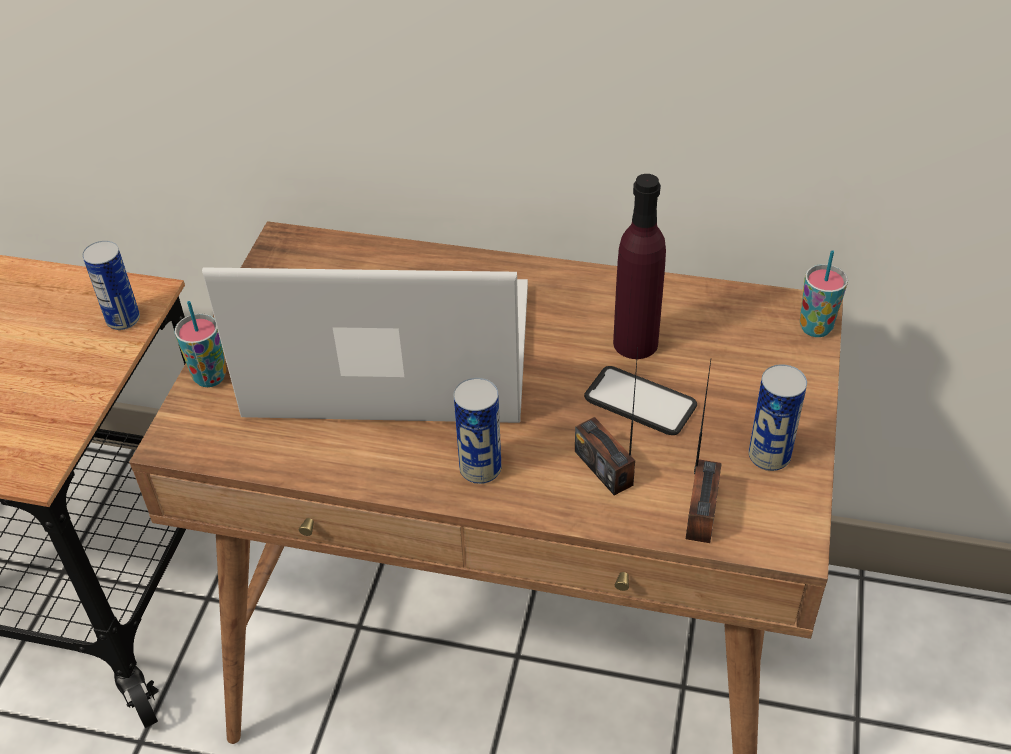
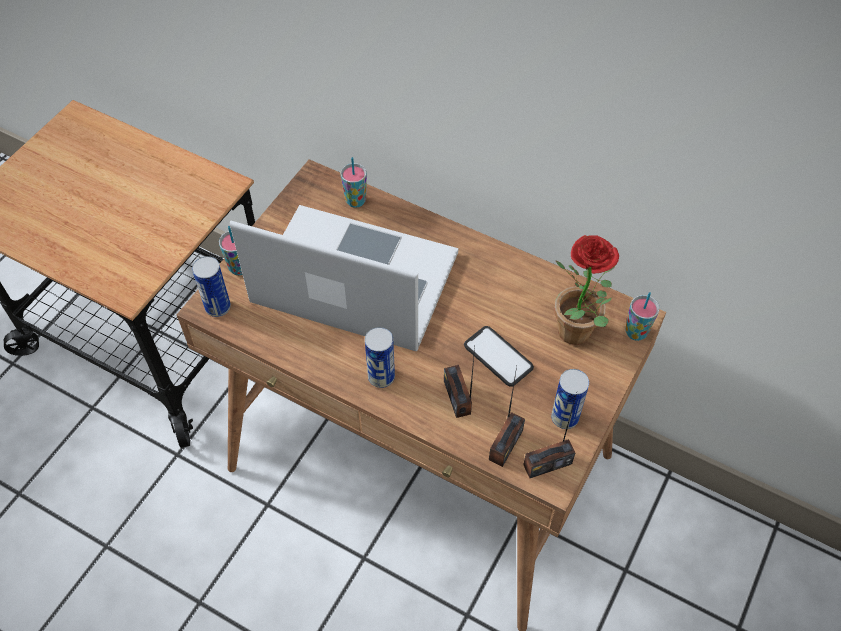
camera: 15 degrees right, 10 degrees up
(123, 319) = (208, 200): can -> can (218, 307)
(355, 257) = (355, 201): none -> cup
(635, 343) = (512, 313): purple bottle -> none
(740, 351) = (578, 336): none -> potted plant
(772, 522) = (547, 464): none -> radio

